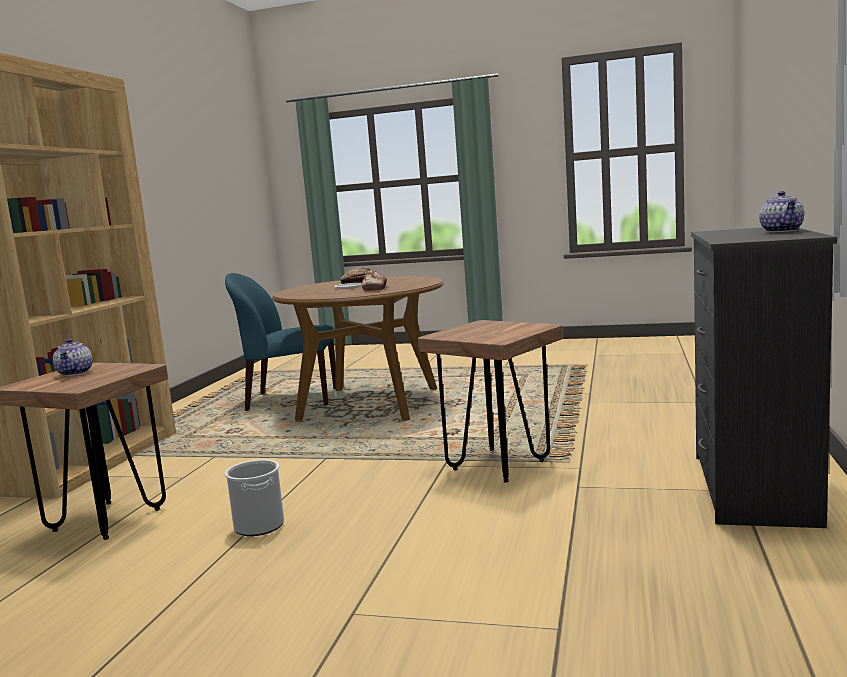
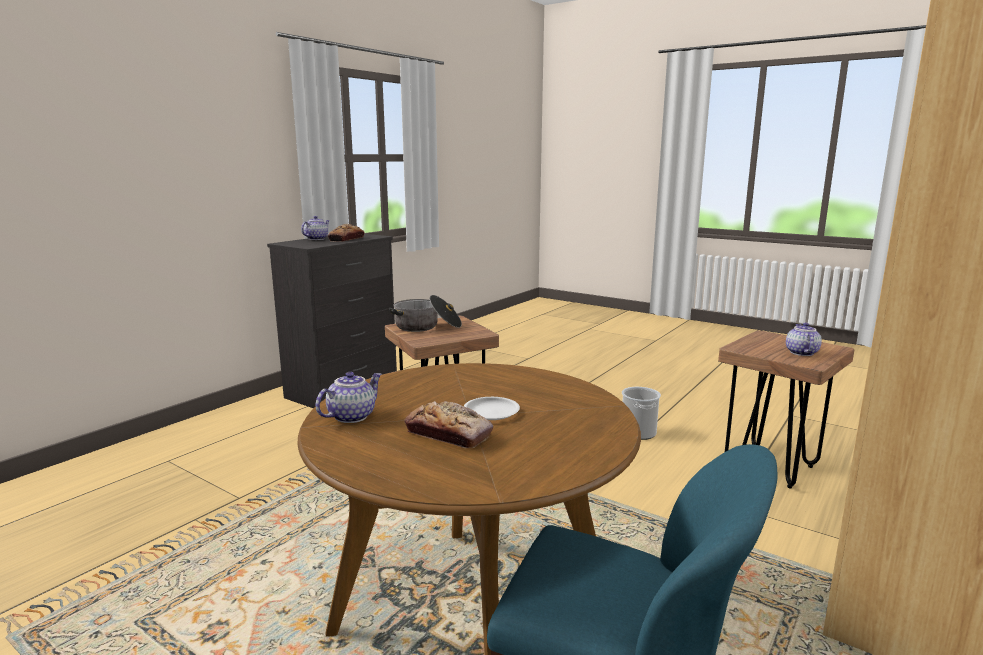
camera: 160 degrees left, 5 degrees up
(375, 288) = (462, 388): bread -> bread (346, 239)
(414, 279) = (351, 416): none -> teapot
(511, 330) = (427, 326): none -> cooking pot

